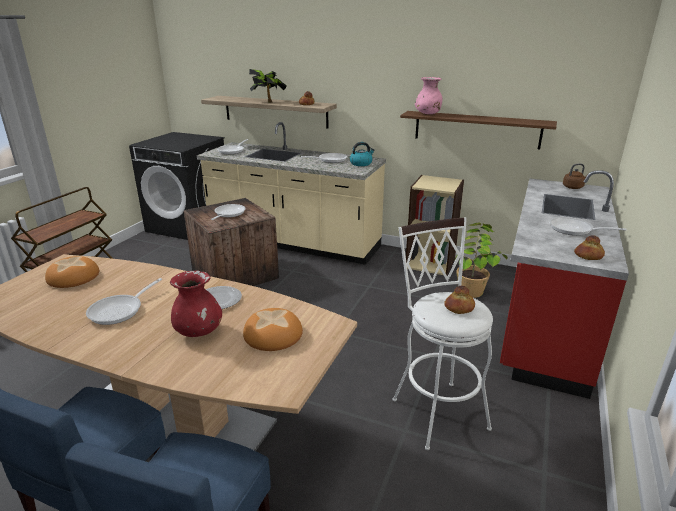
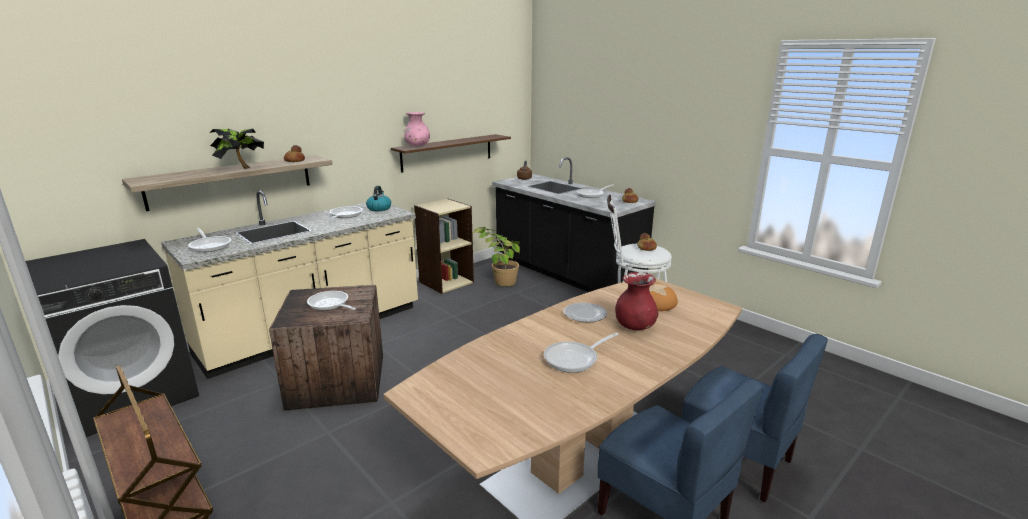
camera: 65 degrees left, 5 degrees down
(73, 277) = (469, 385): bread -> none
(120, 310) = (575, 359): frying pan -> frying pan turned 90 degrees clockwise
(544, 322) = (565, 274): red counter -> black counter

